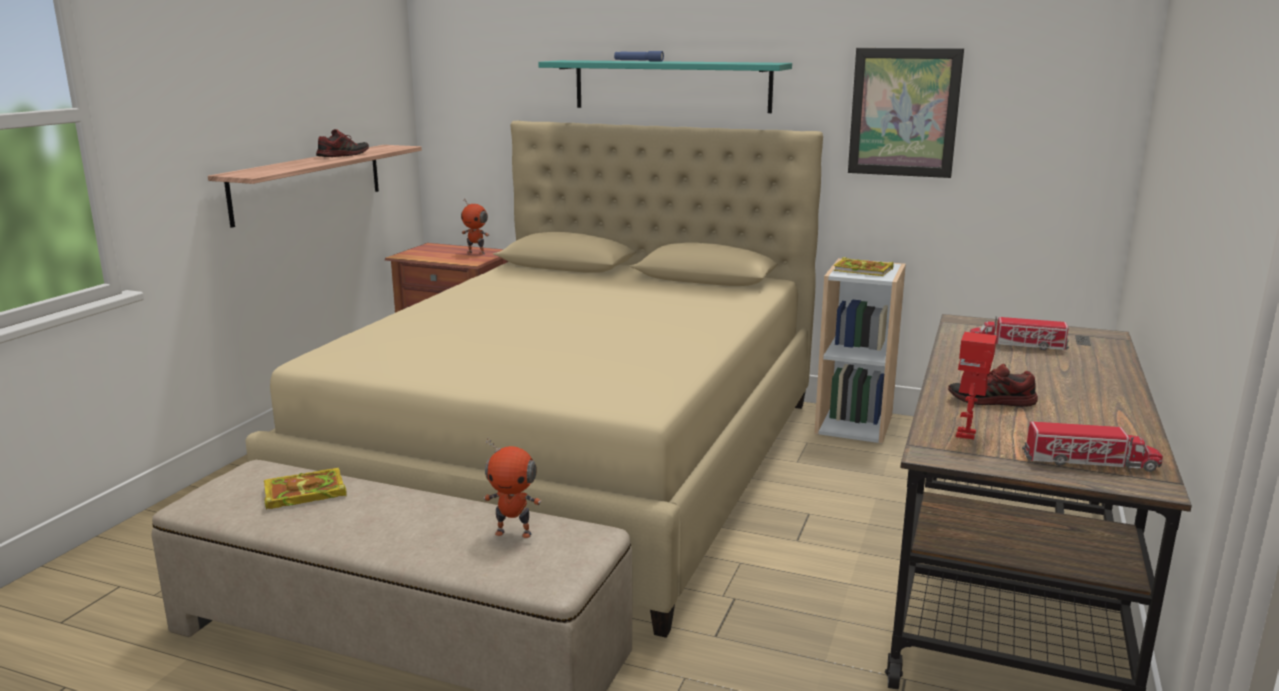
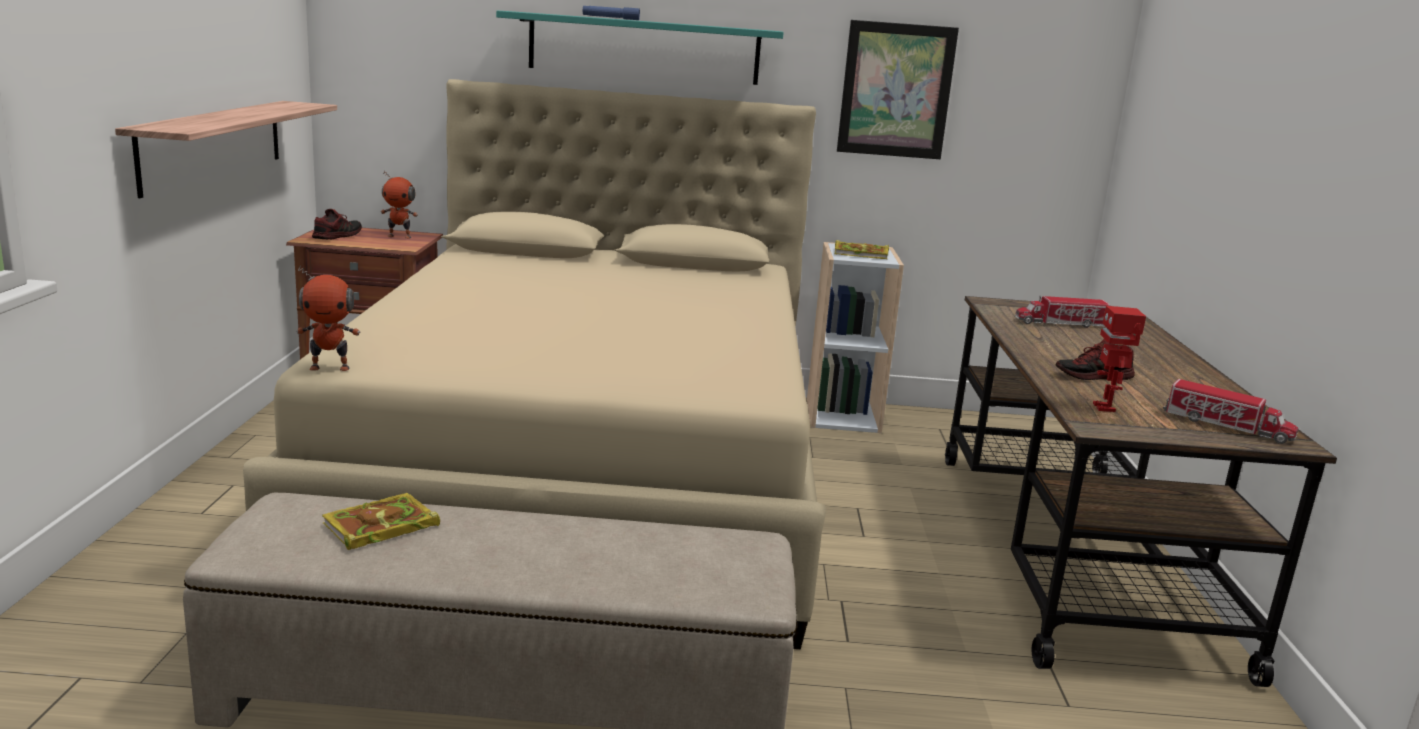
camera: 20 degrees left, 0 degrees up
(343, 155) = (257, 111): shoe -> shoe (337, 236)
(514, 532) = (671, 548): toy robot -> toy robot (330, 368)
(1089, 462) = (1227, 426): toy truck -> toy truck turned 45 degrees clockwise

